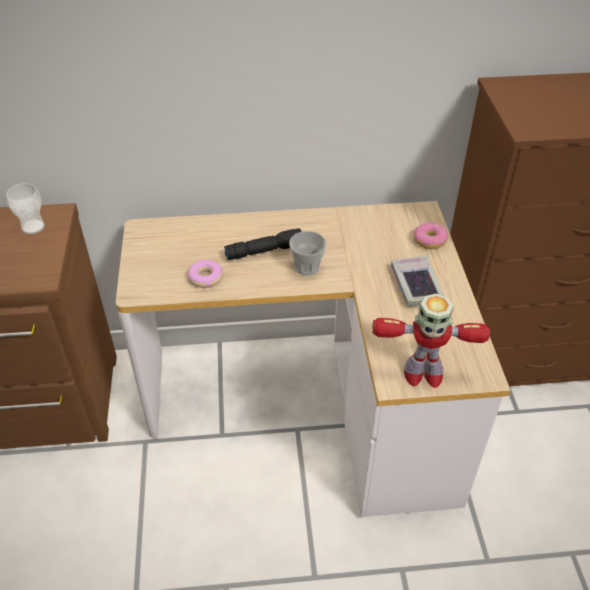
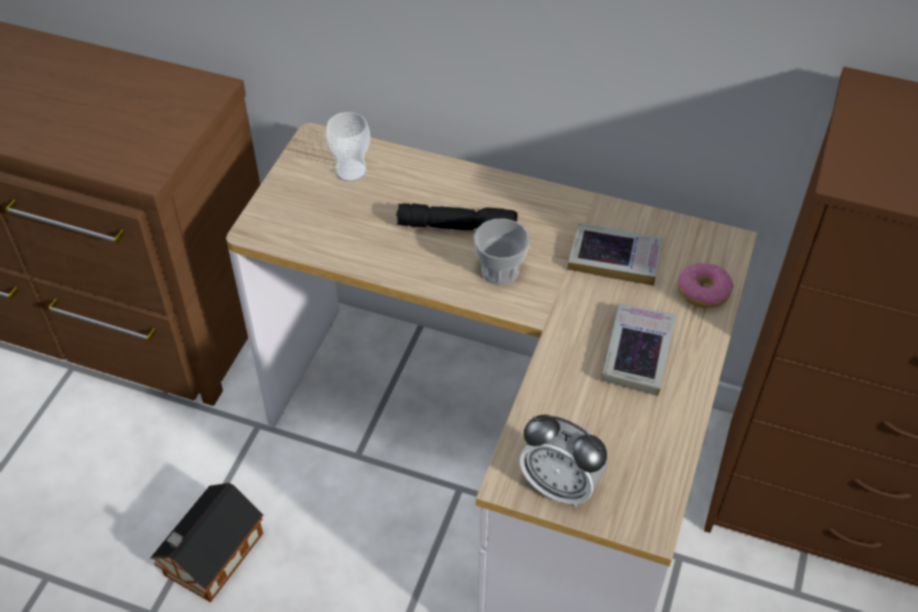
camera: 25 degrees right, 5 degrees up
(33, 227) = (174, 98): cup -> cup (351, 171)
(157, 538) = (210, 557): none -> toy house
(205, 278) = (356, 239): donut -> none
(369, 239) = (615, 259): none -> book
(422, 374) = (560, 485): toy robot -> alarm clock

